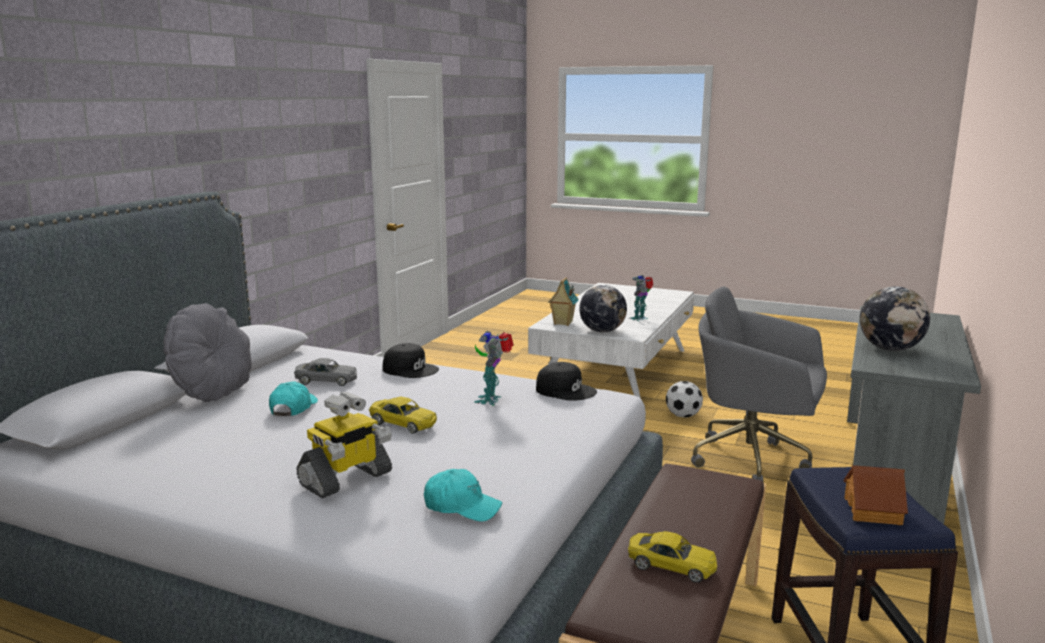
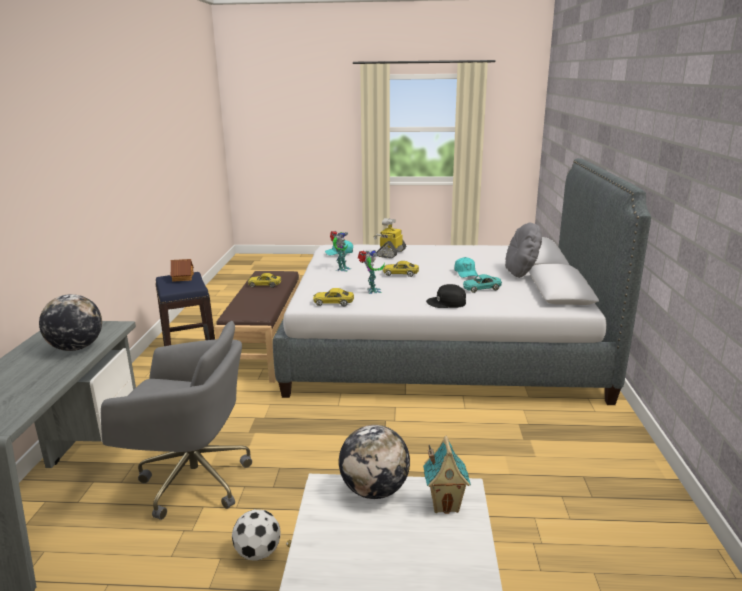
camera: 160 degrees right, 5 degrees up
(326, 380) = (481, 288): grey toy car -> turquoise toy car
(565, 390) = (333, 302): black cap -> yellow toy car
(640, 318) = (331, 558): toy robot -> toy robot (341, 269)

